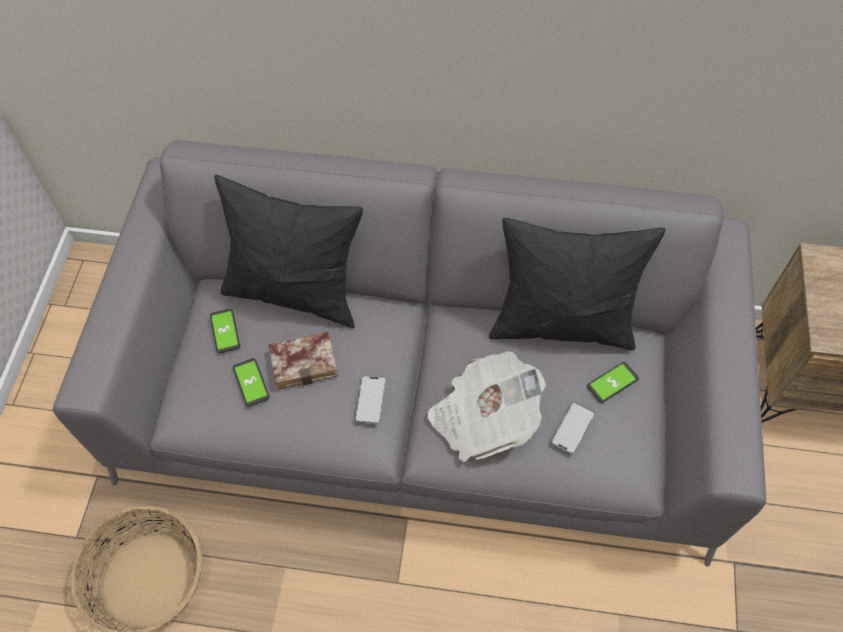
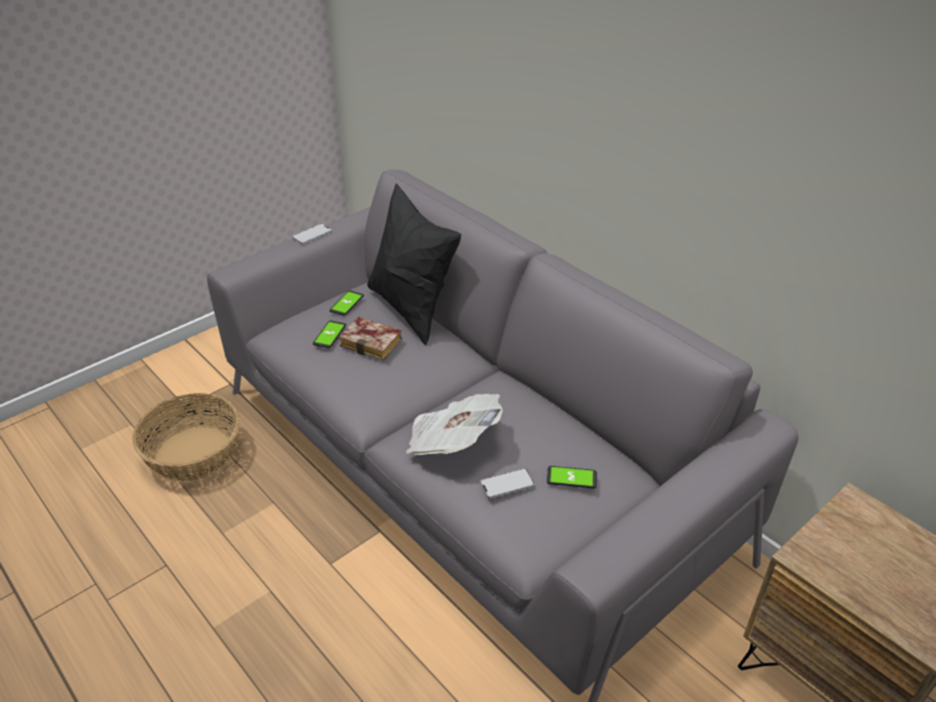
camera: 40 degrees right, 20 degrees down
(370, 400) = (389, 387): phone -> phone (312, 235)
(562, 324) = (575, 424): black pillow -> none

